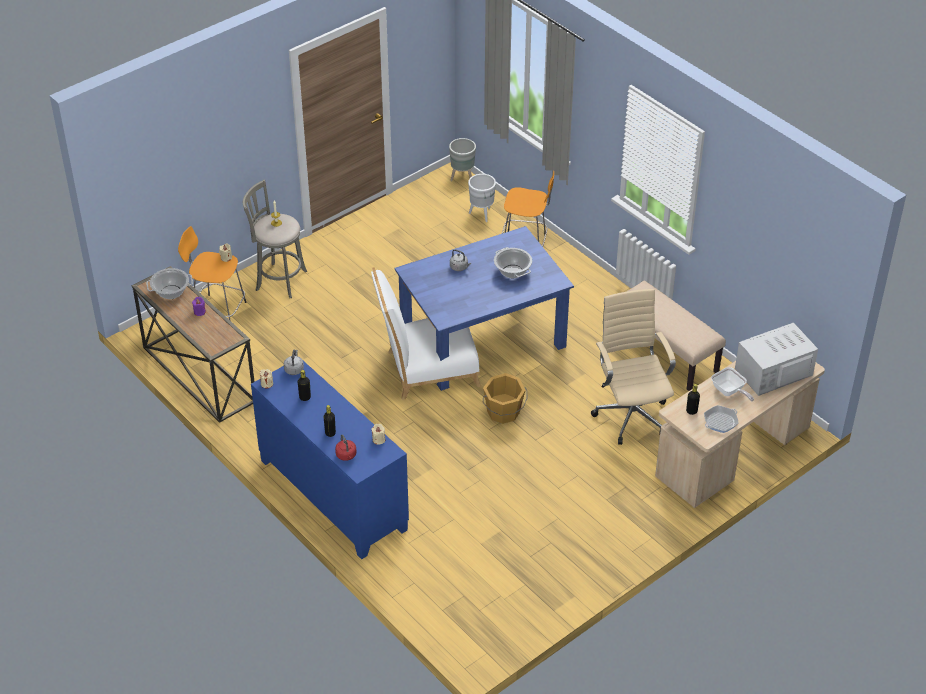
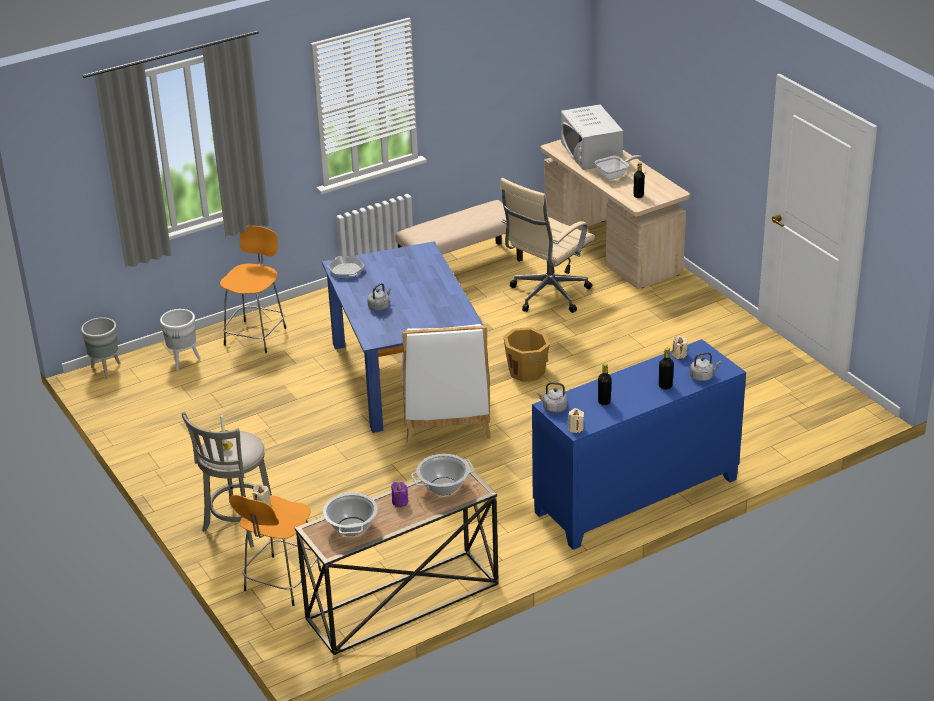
camera: 80 degrees left, 10 degrees down
(346, 456) = (703, 376): red kettle -> grey kettle
(512, 271) = (398, 274): cooking pot -> cooking pot (443, 487)
(630, 414) = (547, 296): beige office chair -> beige office chair turned 45 degrees counterclockwise
(720, 422) = (654, 184): frying pan -> frying pan (346, 270)

